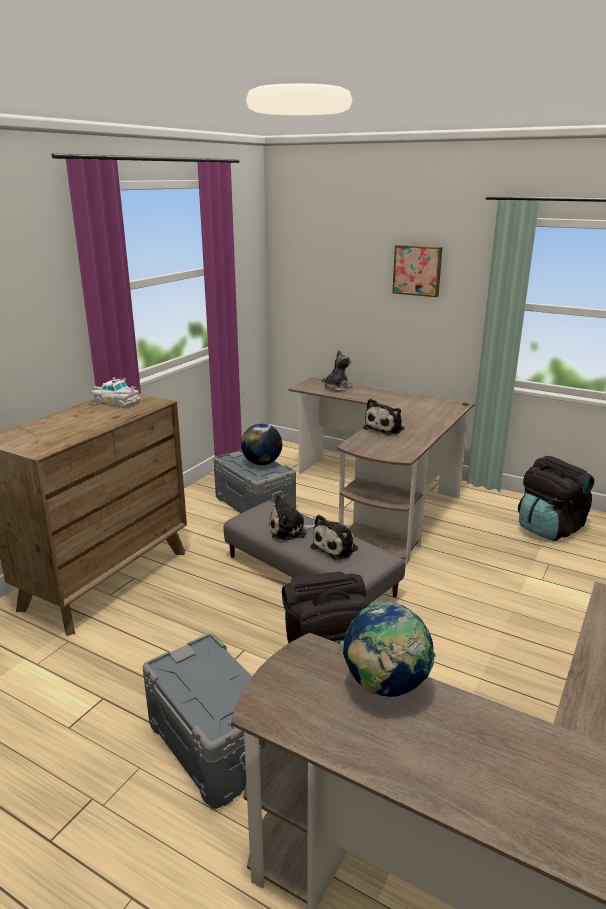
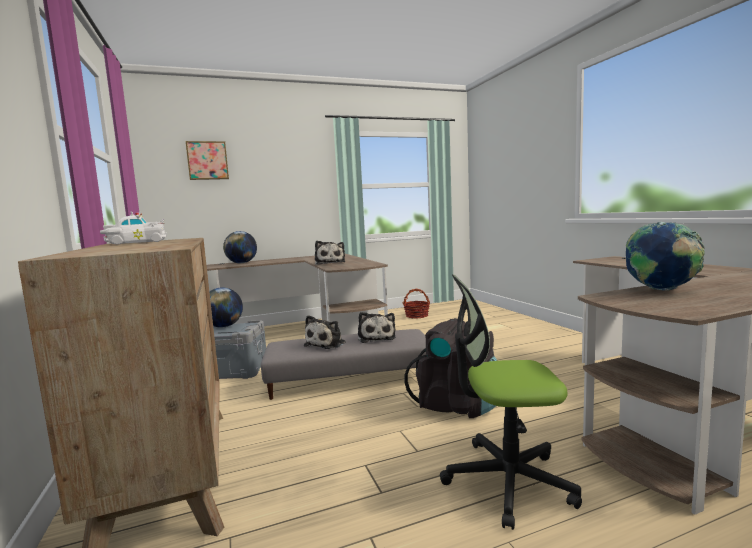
camera: 50 degrees left, 15 degrees down
(216, 742) = (507, 480): grey storage box -> office chair
(336, 388) = (241, 263): plush toy -> globe
(417, 270) = (279, 169): picture -> picture (207, 160)
(549, 528) = (417, 315): black backpack -> basket

